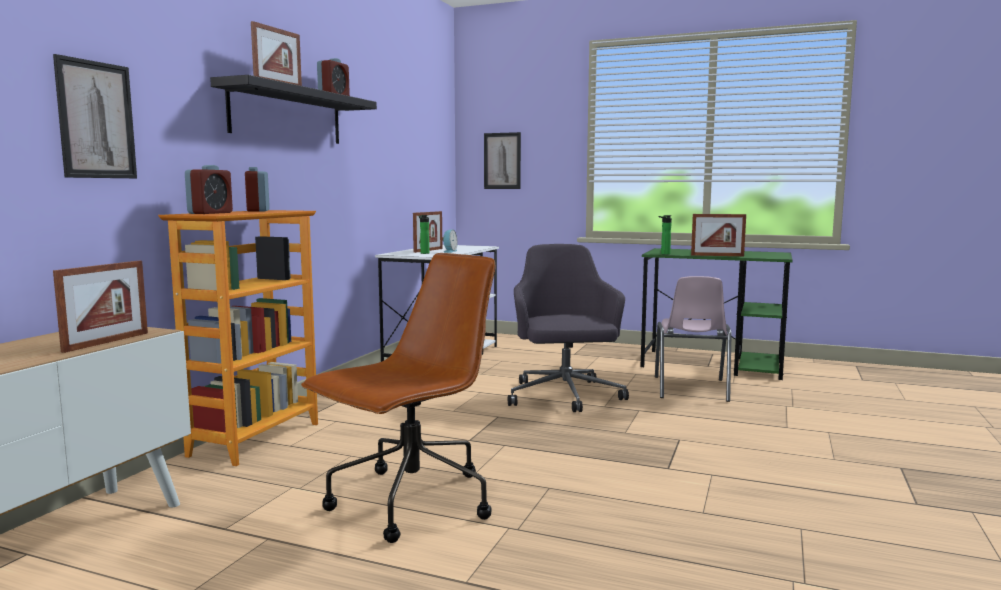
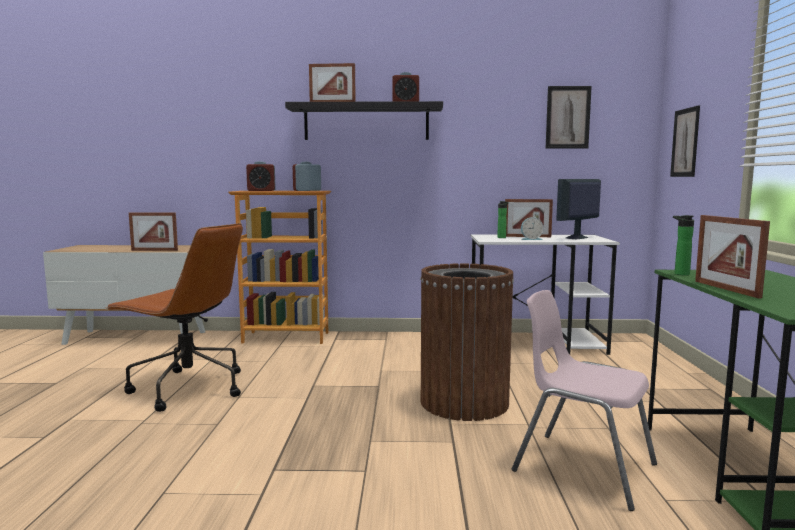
camera: 70 degrees right, 0 degrees up
(96, 120) = (211, 140): picture -> picture (568, 117)
(457, 247) = (576, 238): none -> monitor
(564, 396) = (464, 402): grey office chair -> brown trash can
(690, 389) = (582, 467): pink chair -> pink chair turned 45 degrees clockwise

